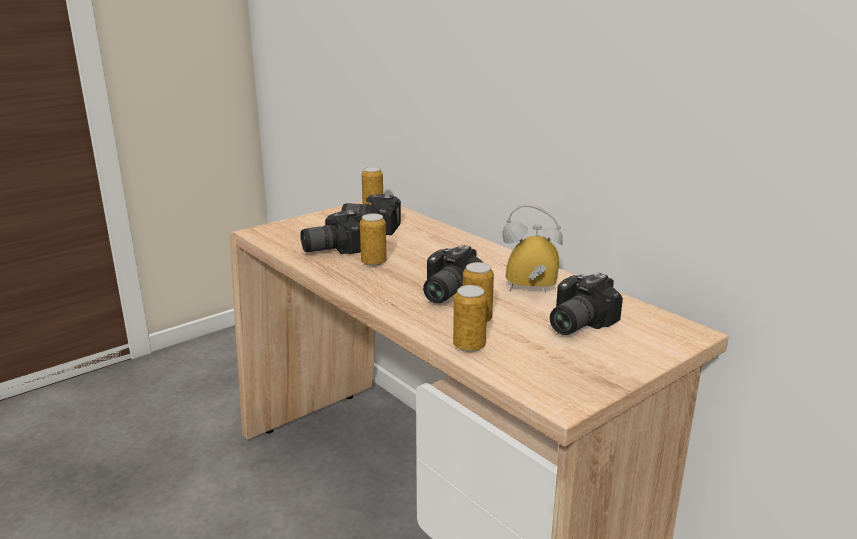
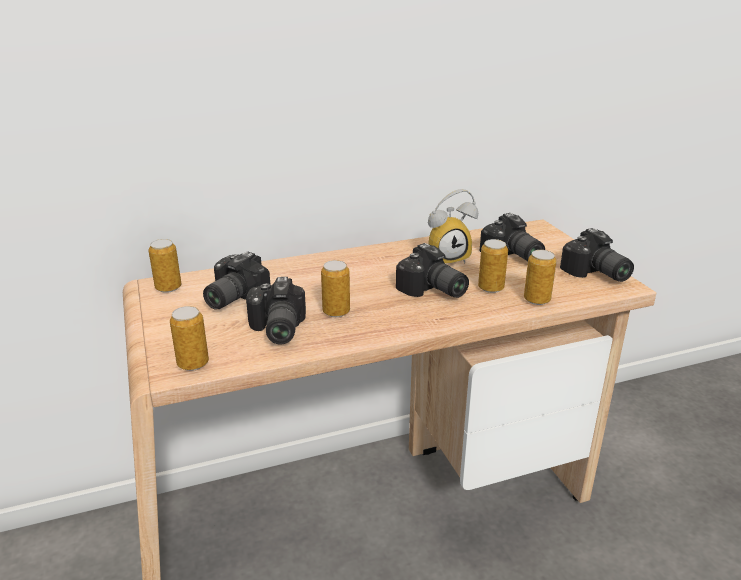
camera: 70 degrees left, 5 degrees up
(271, 235) = (193, 364): none -> can
(529, 291) = (447, 258): alarm clock -> alarm clock turned 135 degrees counterclockwise
(578, 379) = (595, 274): none -> camera

